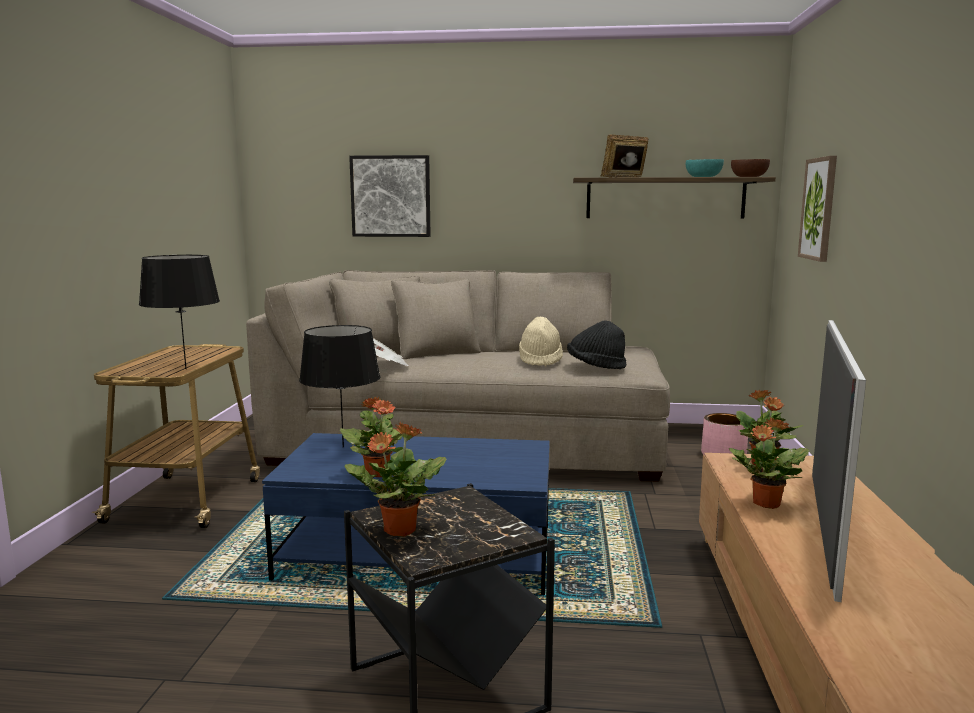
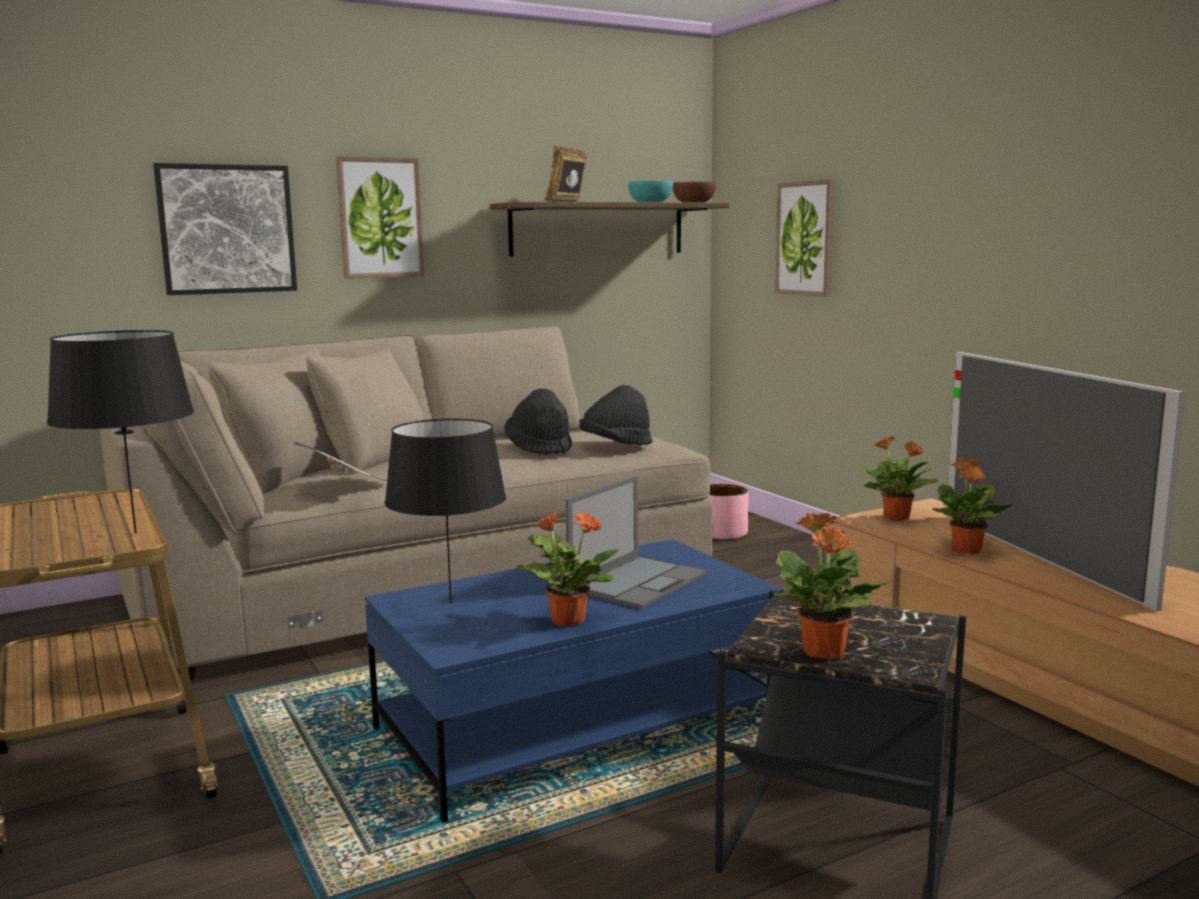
camera: 35 degrees left, 0 degrees up
(466, 462) = (638, 581): none -> laptop
(490, 189) = (380, 218): none -> picture
(540, 360) = (539, 448): beige hat -> black hat

